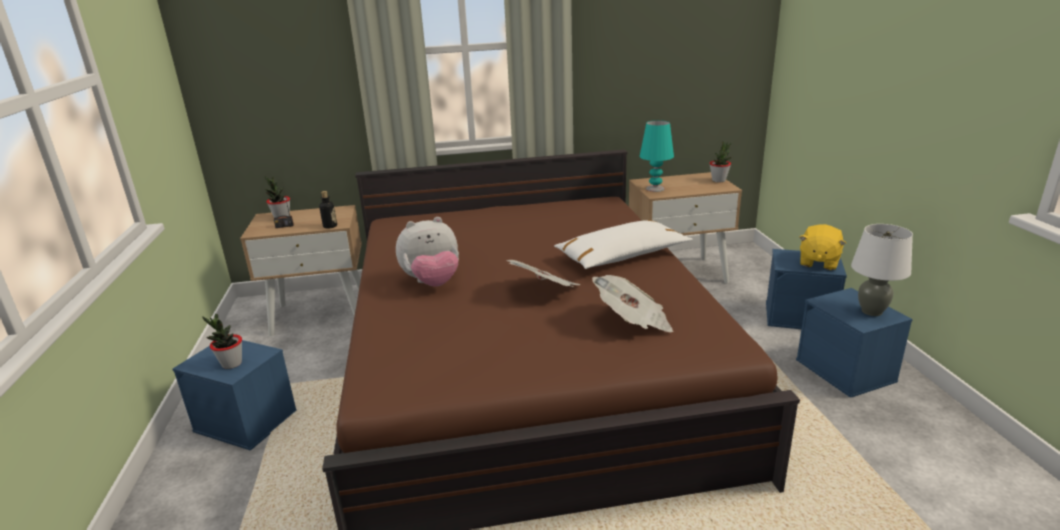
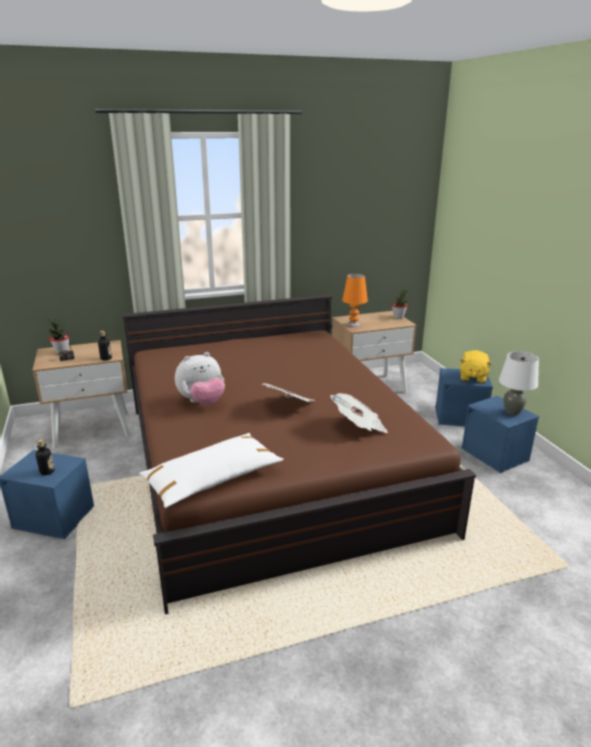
camera: 10 degrees left, 0 degrees up
(231, 364) = (47, 471): potted plant -> bottle
(621, 256) = (339, 377): white pillow -> white pillow (212, 479)
(655, 188) = (353, 324): turquoise table lamp -> orange table lamp

